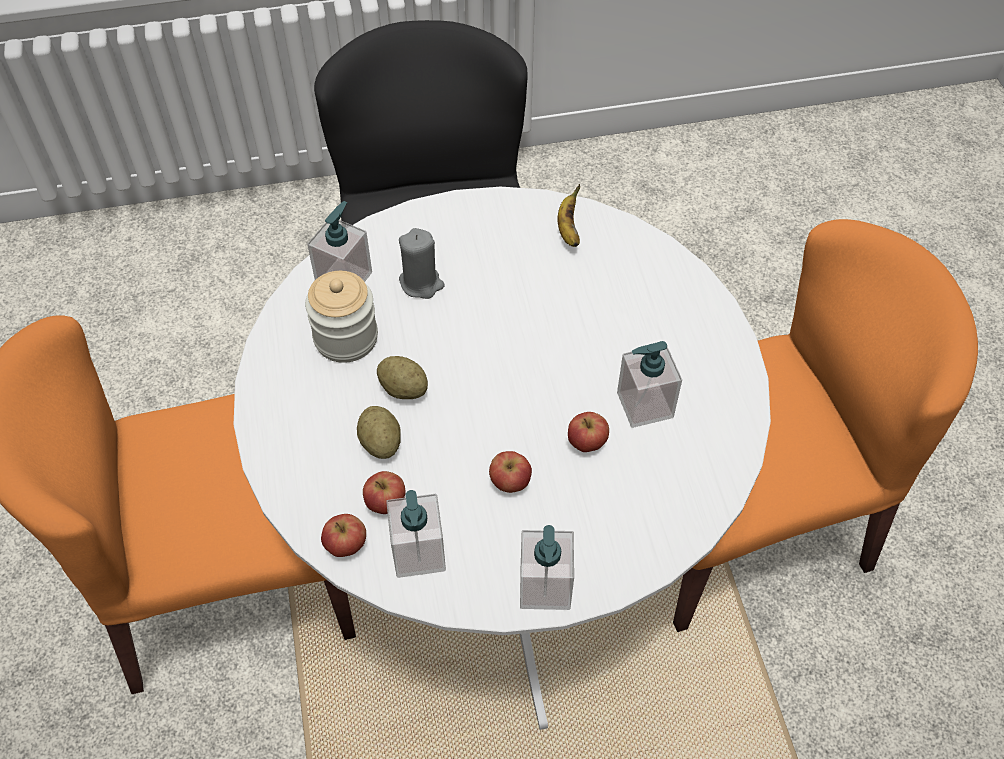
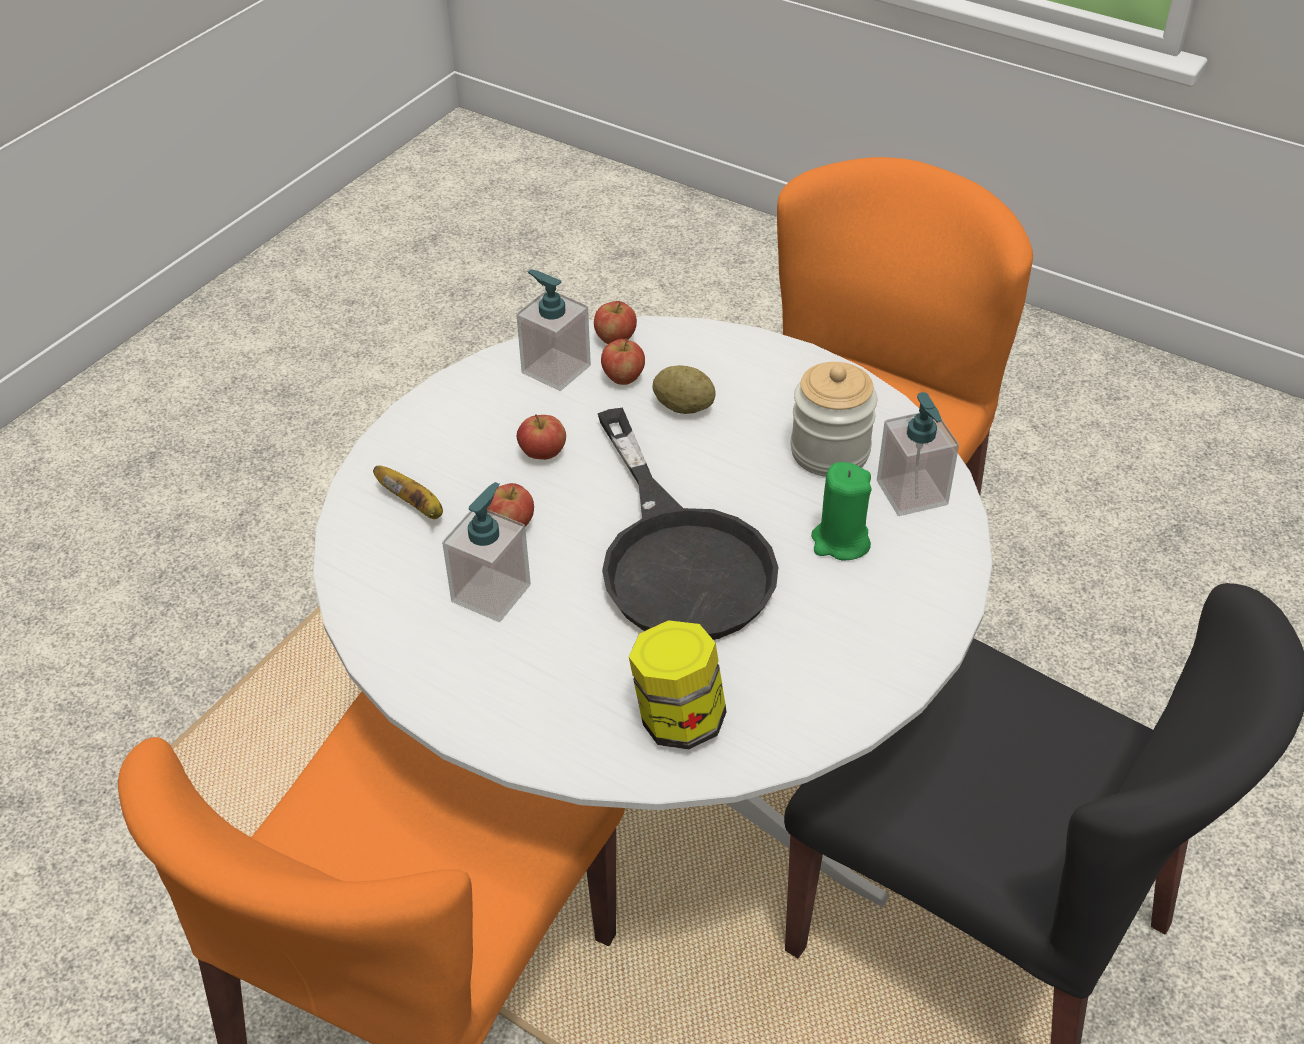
camera: 135 degrees right, 10 degrees down
(403, 389) = (723, 452): potato -> none
(421, 283) = (840, 541): grey candle -> green candle
(516, 343) = (678, 557): none -> black frying pan
(545, 587) = (432, 413): soap dispenser -> none
(568, 229) = (781, 713): banana -> banana (415, 506)
(620, 262) = (678, 719): none -> jar

